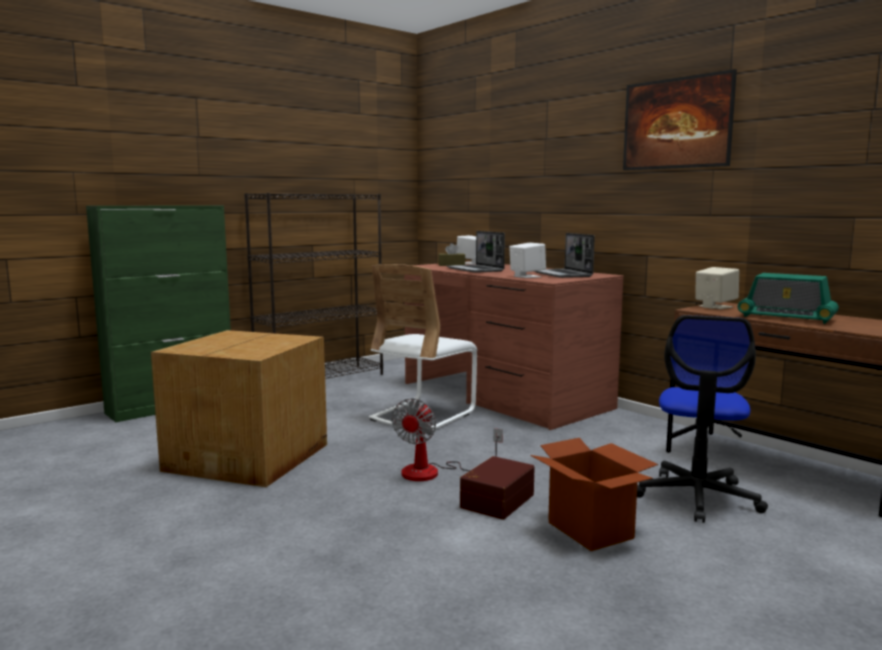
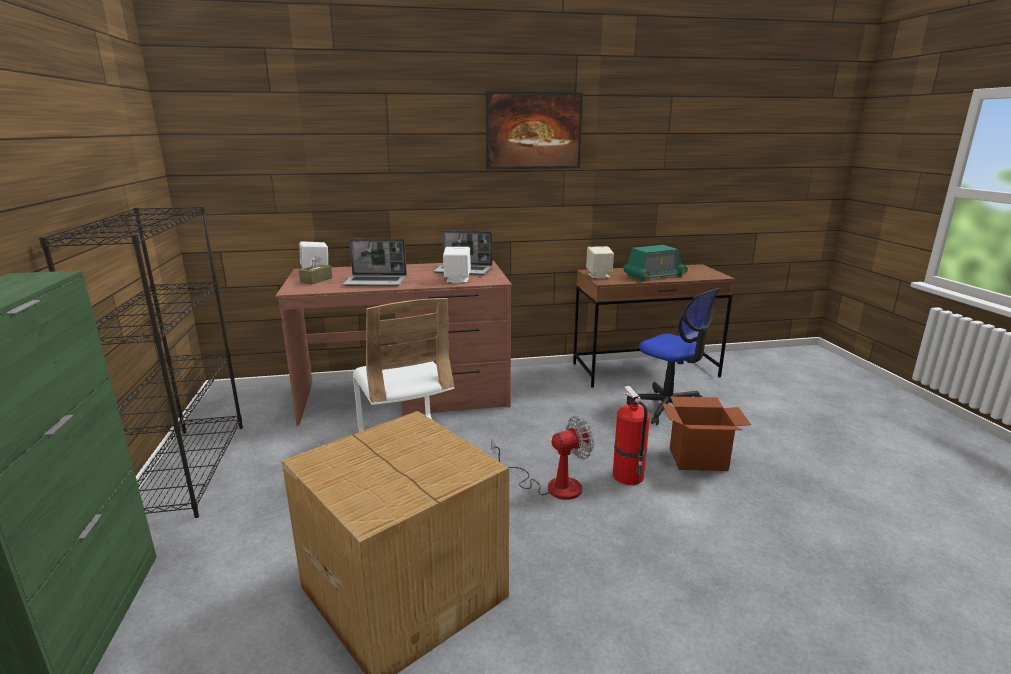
camera: 60 degrees left, 10 degrees up
(433, 472) = (552, 485): fan -> fan turned 75 degrees counterclockwise
(495, 500) = (629, 477): brown storage box -> fire extinguisher

